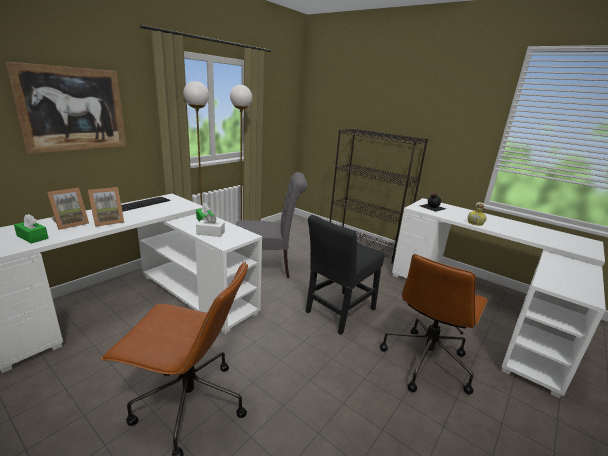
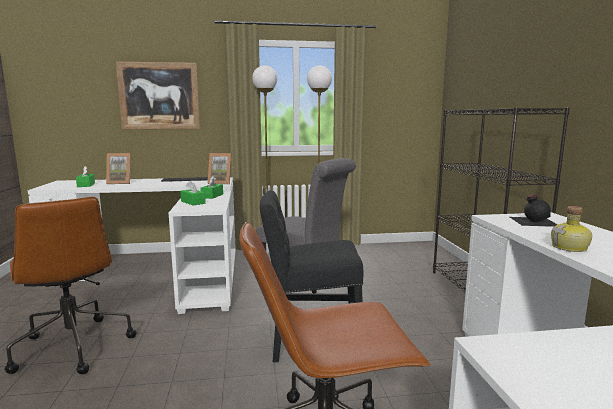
camera: 45 degrees right, 10 degrees down
(108, 221) = (142, 184): picture frame -> picture frame (221, 182)
(210, 233) = (193, 202): white tissue box -> green tissue box

